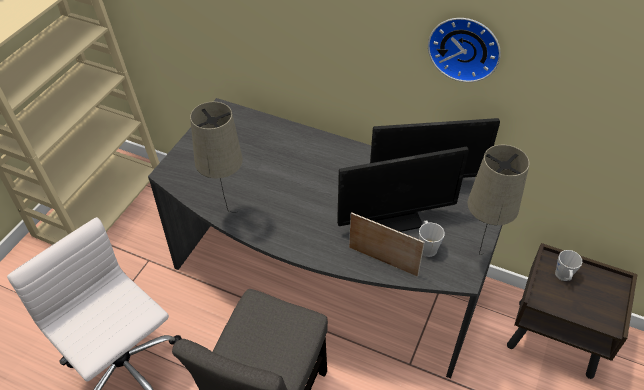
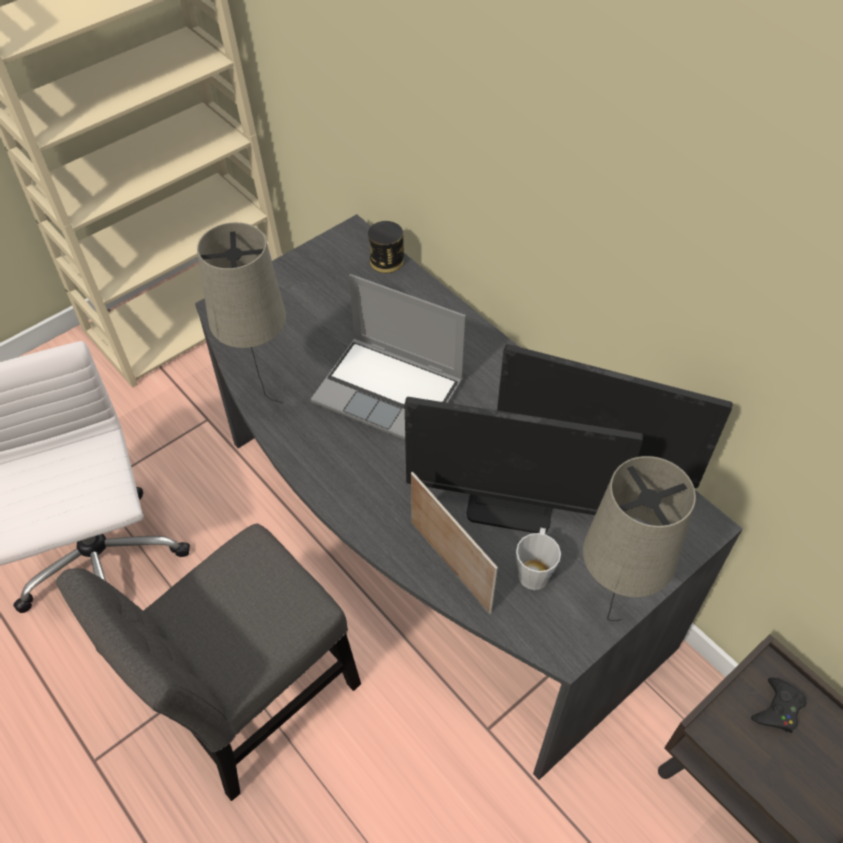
camera: 25 degrees right, 5 degrees up
(250, 117) = (386, 261): none -> can
(295, 185) = (390, 392): none -> laptop
(465, 47) = (704, 258): wall clock -> none
(563, 277) = (778, 709): grey mug -> black game controller

